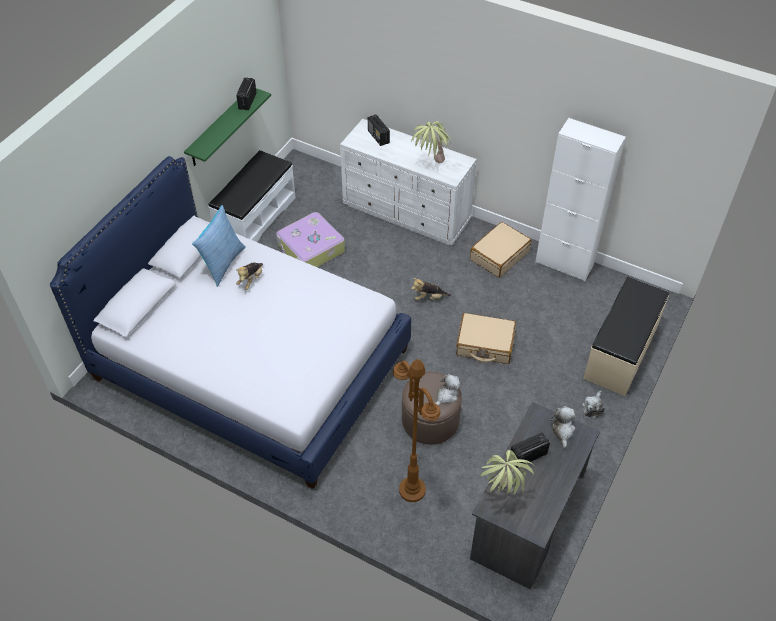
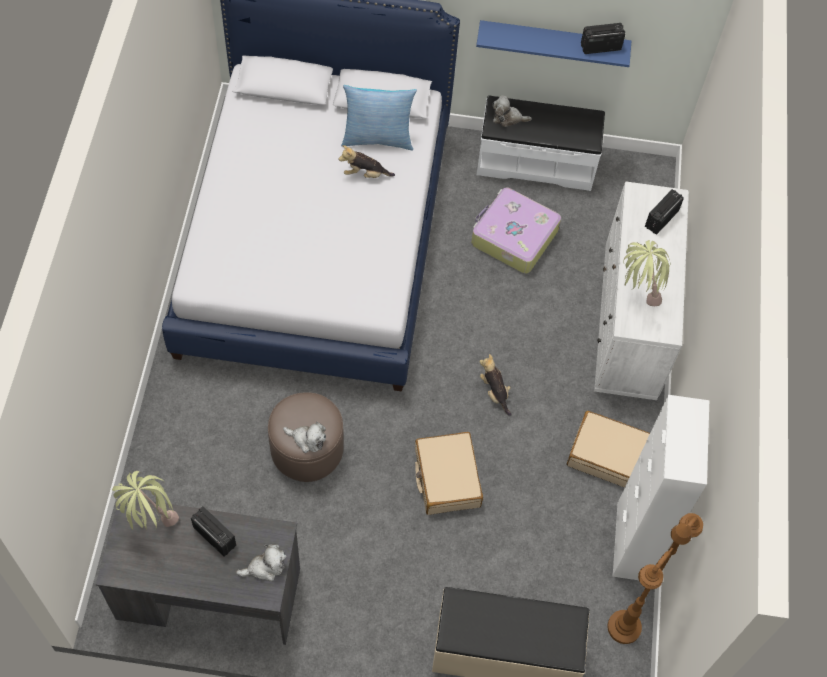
camera: 65 degrees right, 10 degrees up
(220, 127) = (553, 41): green shelf -> blue shelf
(412, 490) = (205, 458): brown floor lamp -> brown floor lamp (624, 627)
(592, 407) = (397, 634): plush toy -> plush toy (508, 118)

